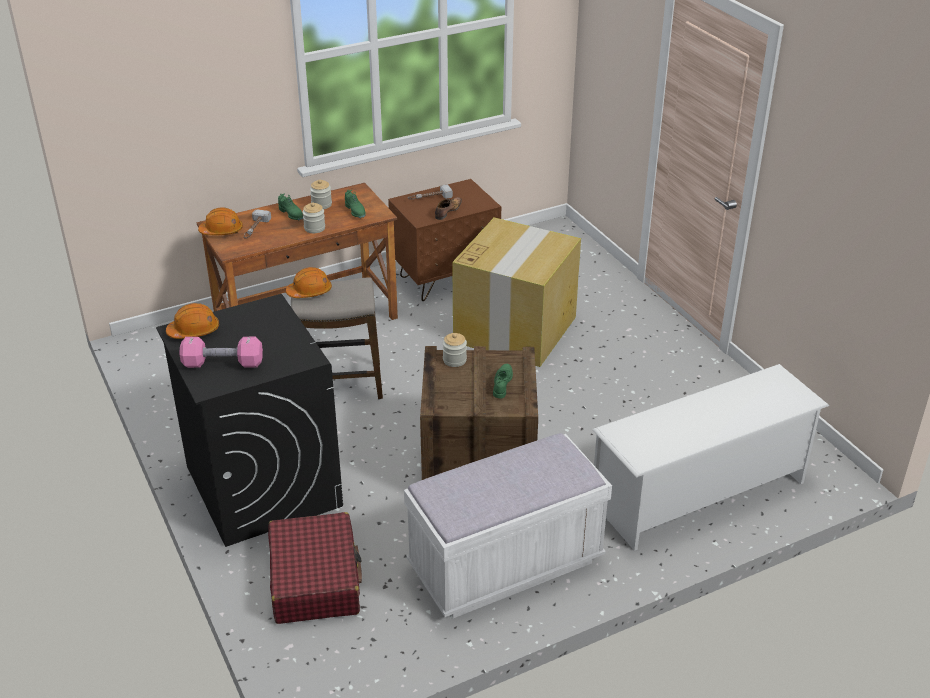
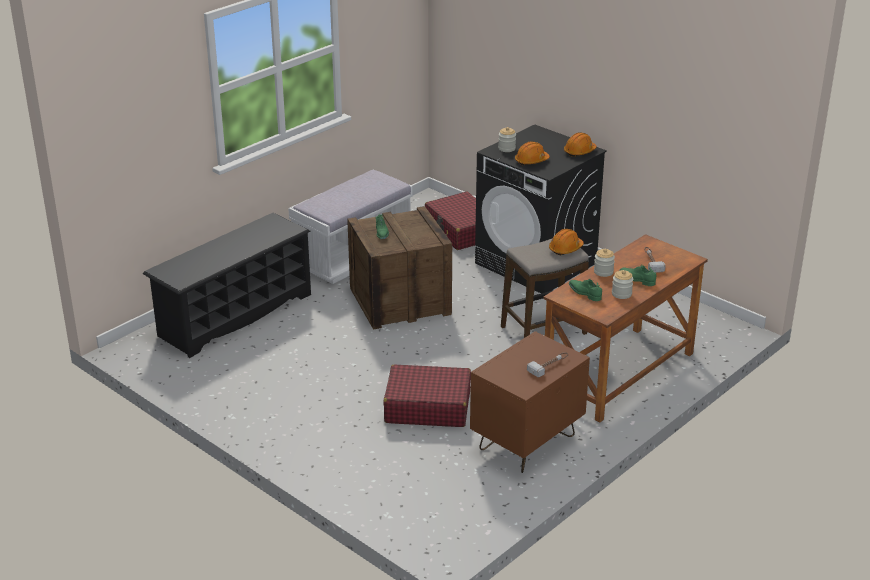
camera: 160 degrees right, 5 degrees down
(222, 231) = (676, 255): orange hard hat -> orange hard hat (531, 161)
(223, 363) = (541, 141): pink dumbbell -> none
(447, 211) = (519, 354): shoe -> none
(454, 360) = (424, 241): jar -> jar (506, 148)
(515, 328) = (427, 407): cardboard box -> red suitcase
(699, 493) = (235, 315): white shoe rack -> black shoe rack

